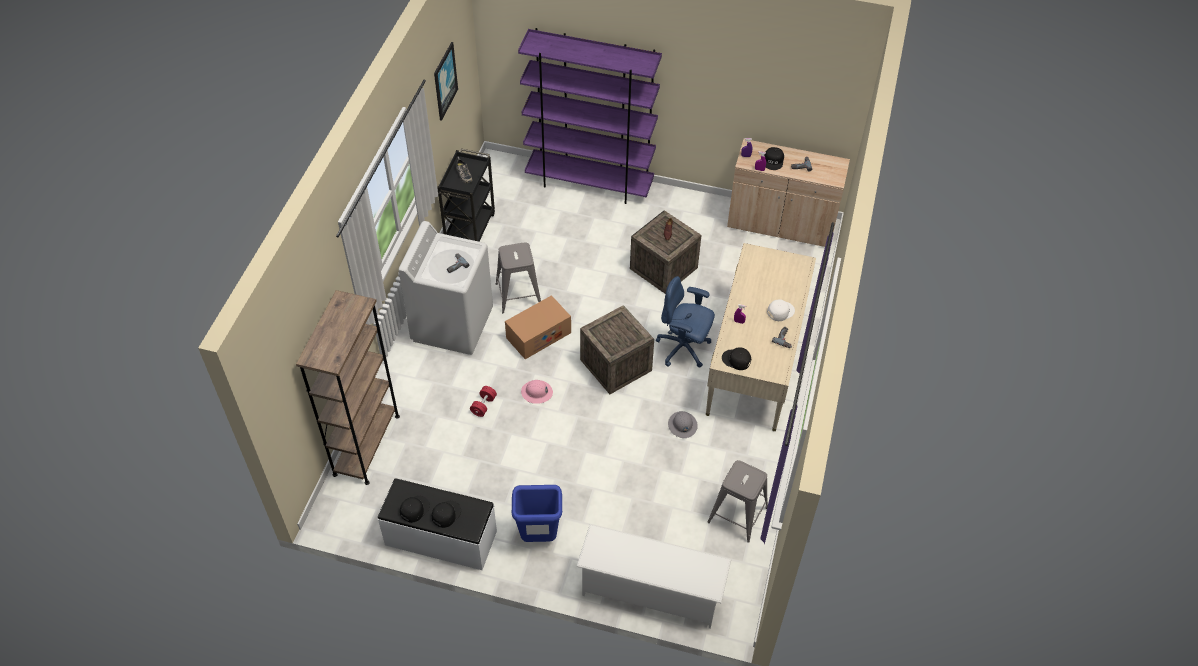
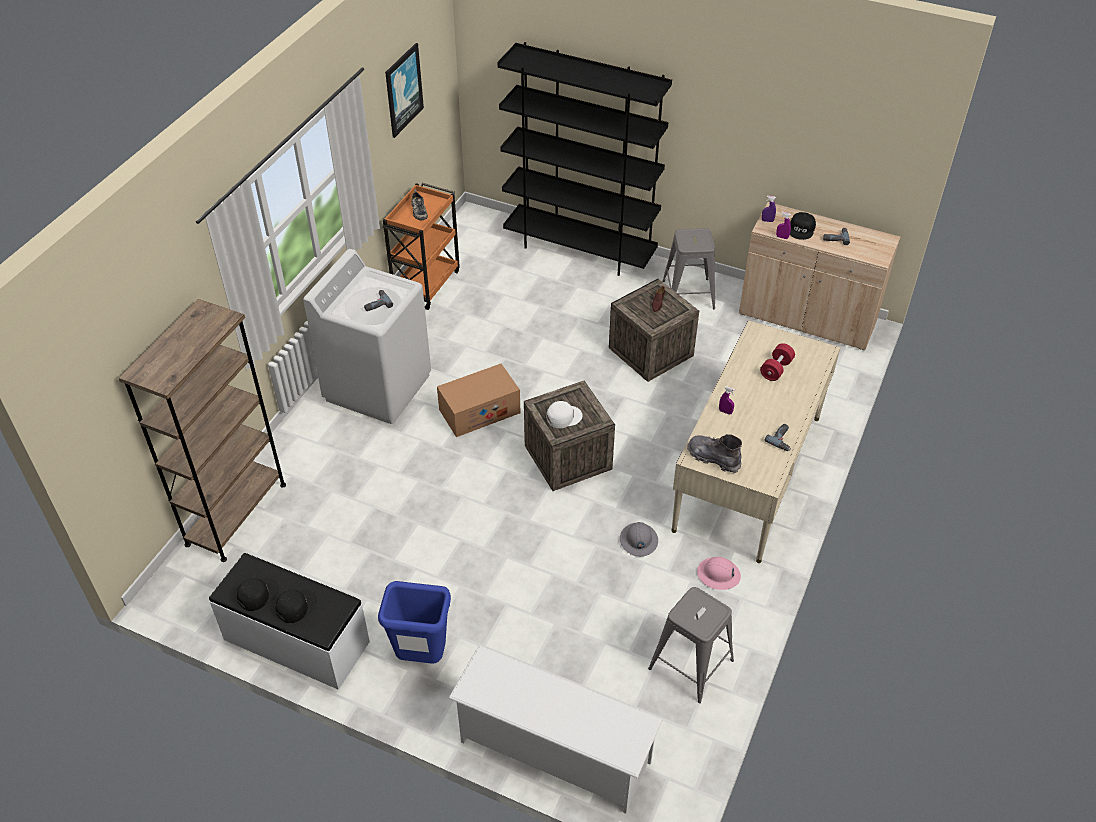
camera: 10 degrees right, 5 degrees down
(470, 228) = (426, 283): black cart -> orange cart
(483, 405) = (392, 485): red dumbbell -> red dumbbell (776, 369)
(519, 295) = (466, 363): grey stool -> grey stool (688, 295)
(537, 392) = (461, 478): pink hard hat -> pink hard hat (718, 574)
(589, 183) = (580, 249): purple bookcase -> black bookcase
(684, 349) = (658, 448): blue office chair -> none
(736, 360) = (713, 458): black cap -> grey boot
(780, 311) = (782, 405): white cap -> white cap (563, 416)

